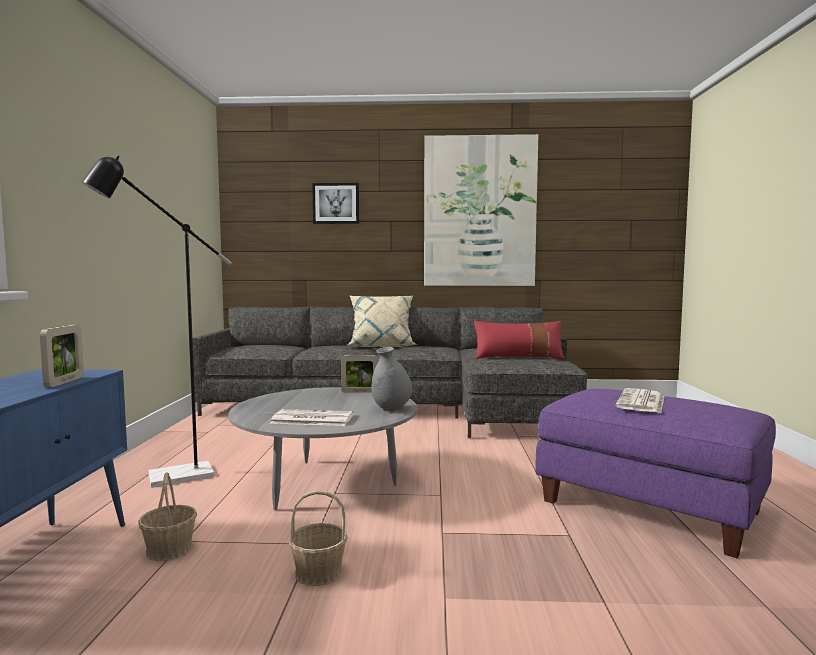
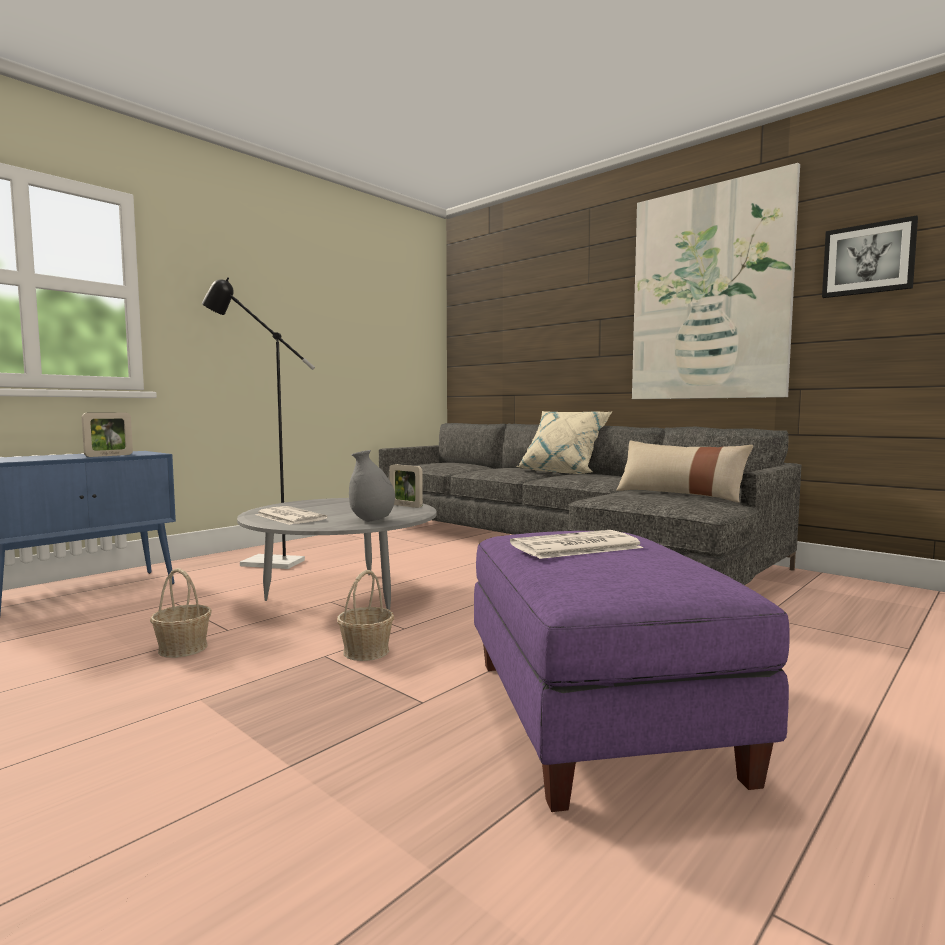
camera: 40 degrees right, 0 degrees up
(170, 549) = (157, 605): basket -> basket (366, 651)
(336, 203) = (543, 305): picture -> picture (868, 259)
(518, 357) = (679, 494): red pillow -> beige pillow

